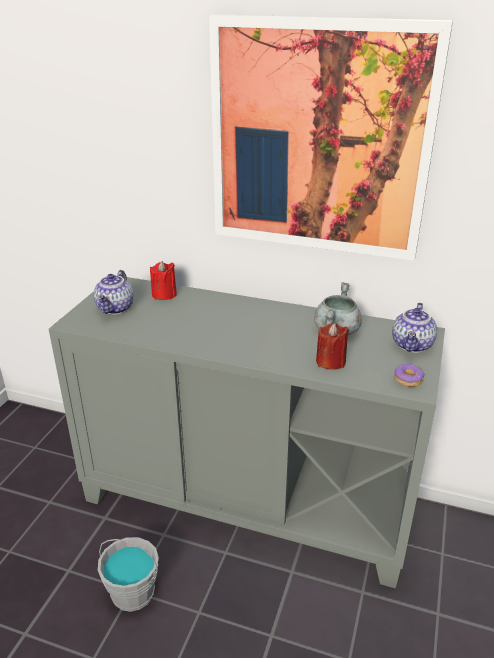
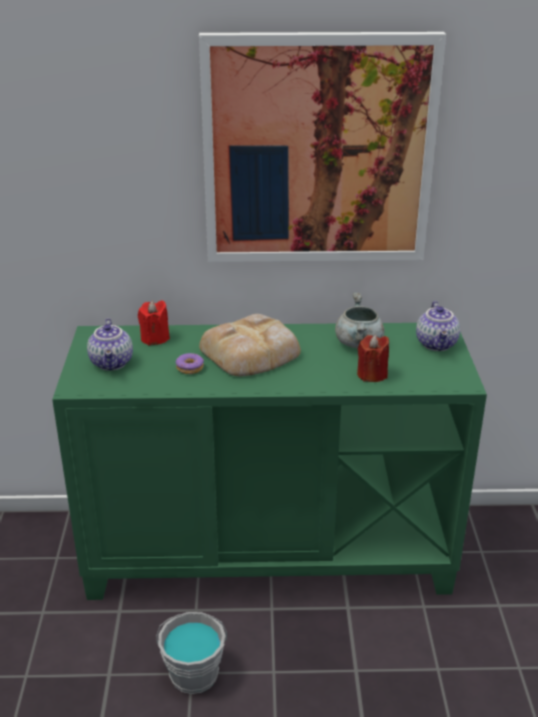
camera: 20 degrees left, 0 degrees up
(235, 321) = (252, 353): none -> bread
(248, 500) = (269, 552): grey cabinet -> green cabinet
(408, 380) = (451, 377): donut -> donut (190, 368)

